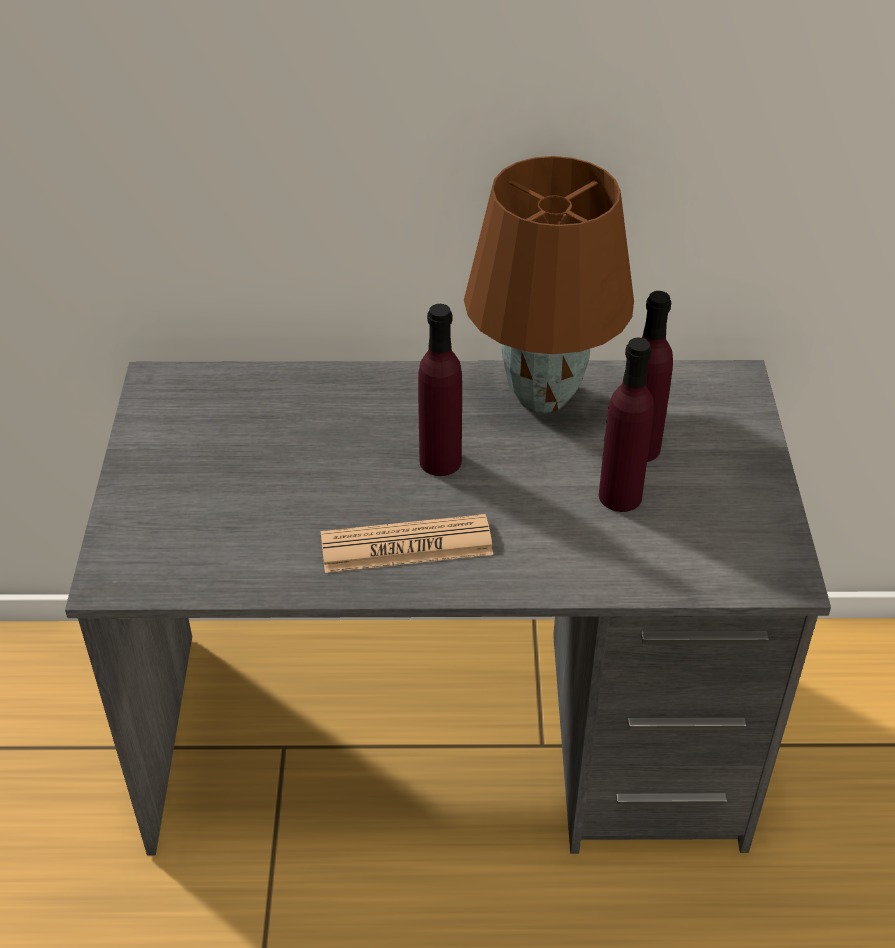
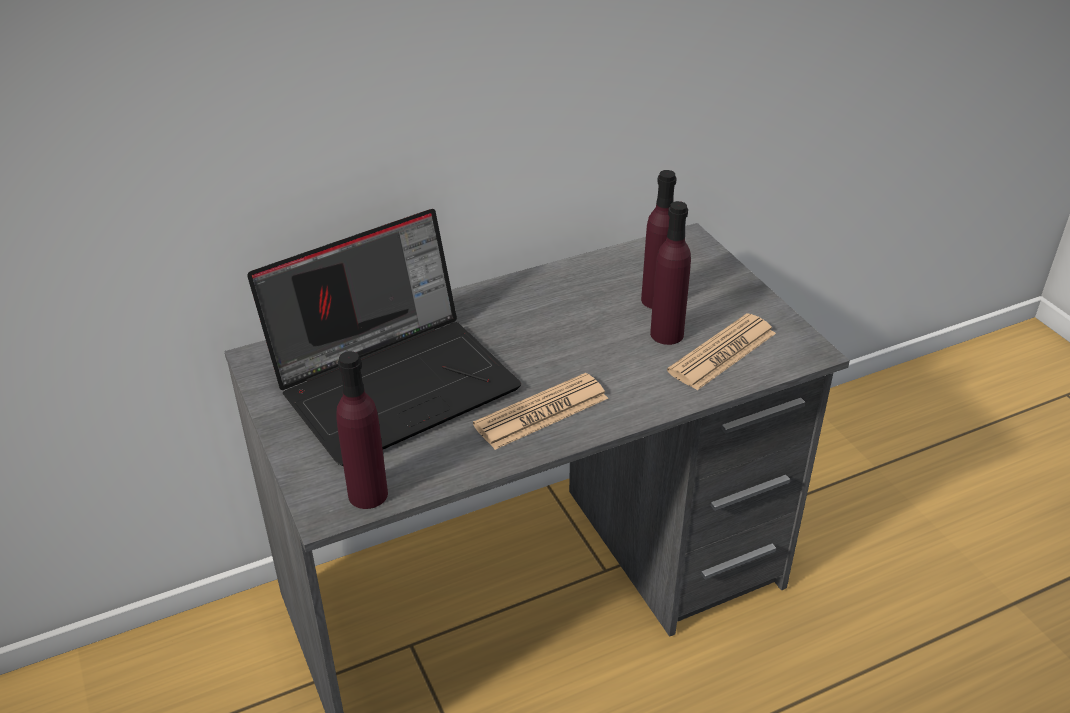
camera: 25 degrees left, 5 degrees down
(276, 455) = (396, 381): none -> laptop
(440, 461) = (524, 349): purple bottle -> purple bottle (368, 494)
(541, 397) = (565, 286): brown table lamp -> none
(671, 543) = (722, 353): none -> newspaper

